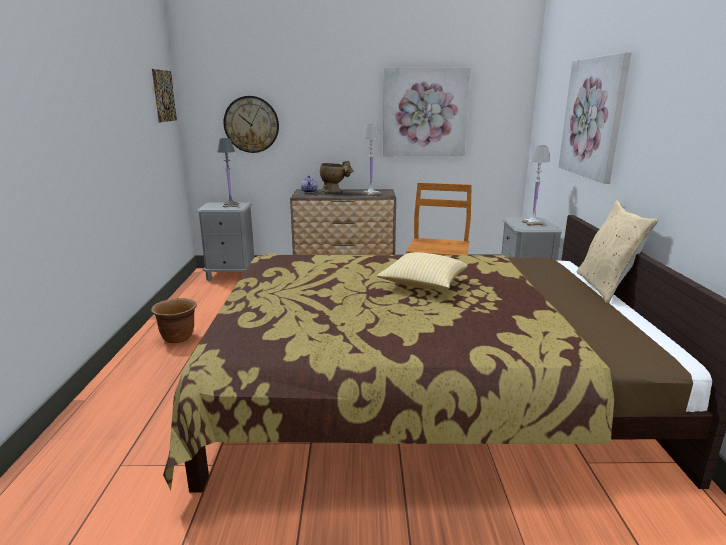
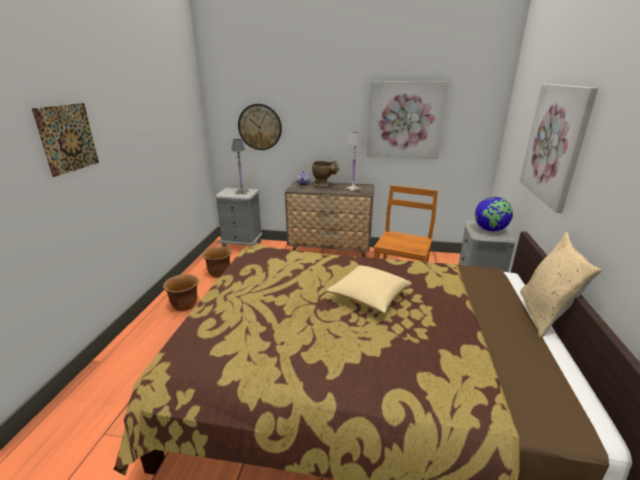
camera: 10 degrees right, 5 degrees up
(164, 96) = (189, 105): picture -> picture (68, 138)
(211, 303) = (219, 273): none -> brown planter
(532, 223) = (490, 230): white table lamp -> globe

